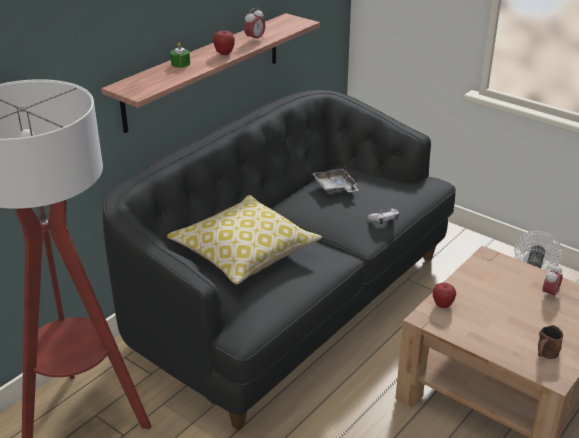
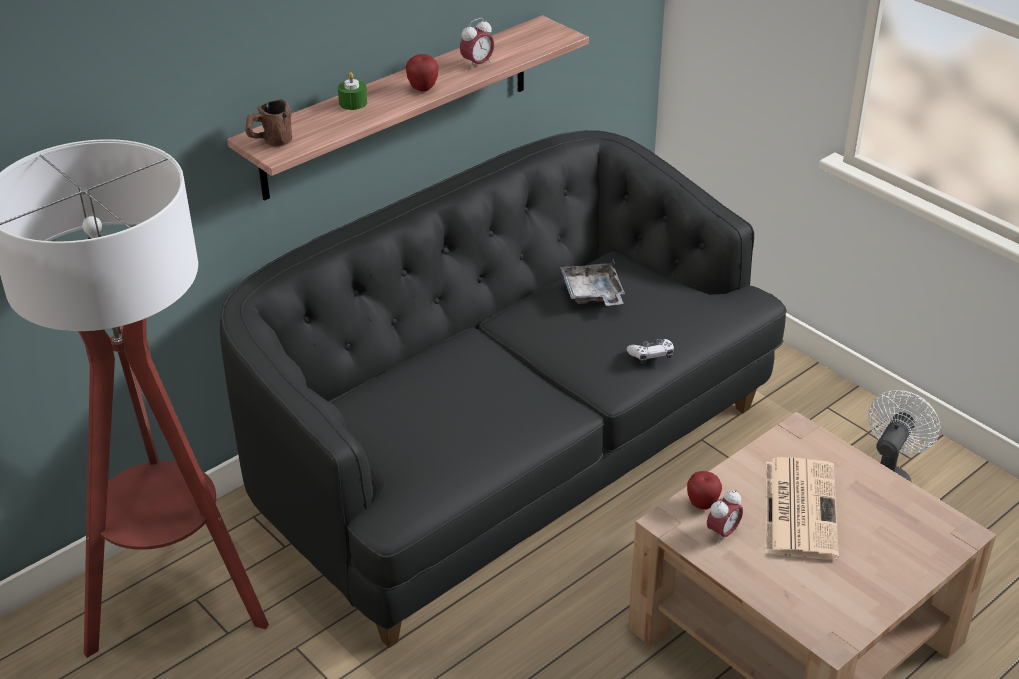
camera: 10 degrees right, 5 degrees up
(244, 253) = (427, 390): pillow -> none
(504, 301) = (799, 507): none -> newspaper
(545, 356) = (830, 603): brown mug -> brown mug (270, 142)
(549, 294) = (873, 505): alarm clock -> alarm clock (723, 533)

